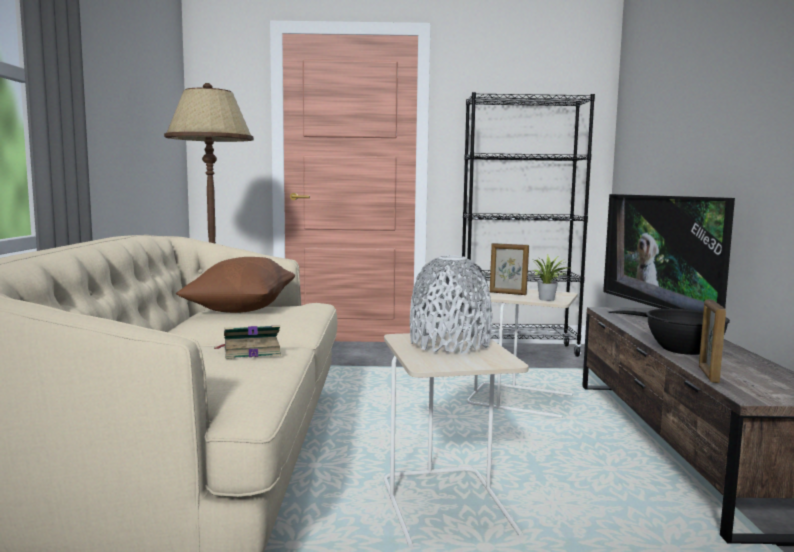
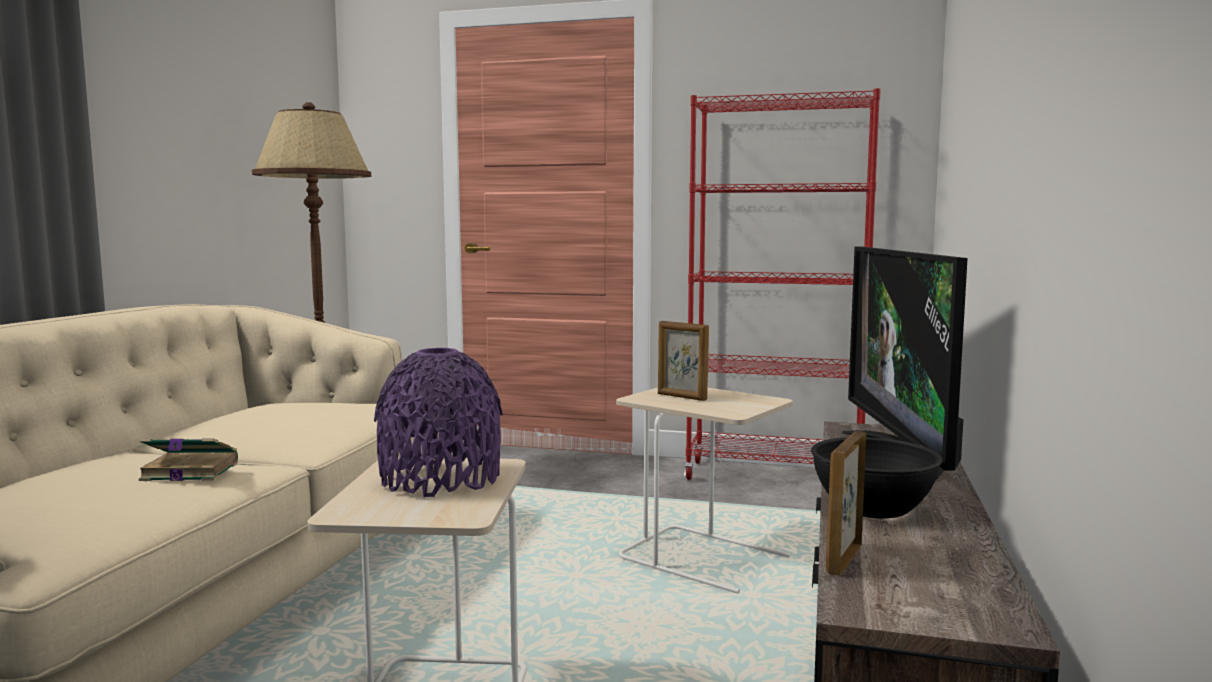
camera: 15 degrees right, 0 degrees up
(240, 310) = (291, 407): brown pillow -> none
(449, 344) = (441, 479): grey vase -> purple vase
(517, 350) = (774, 477): black bookcase -> red bookcase
(548, 299) = (725, 410): potted plant -> none

